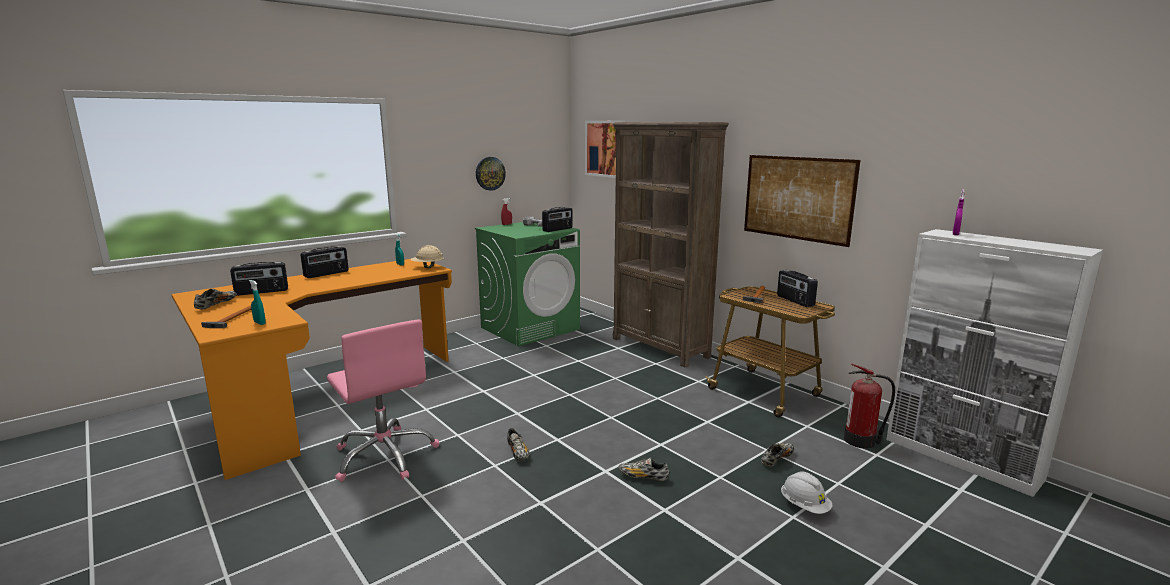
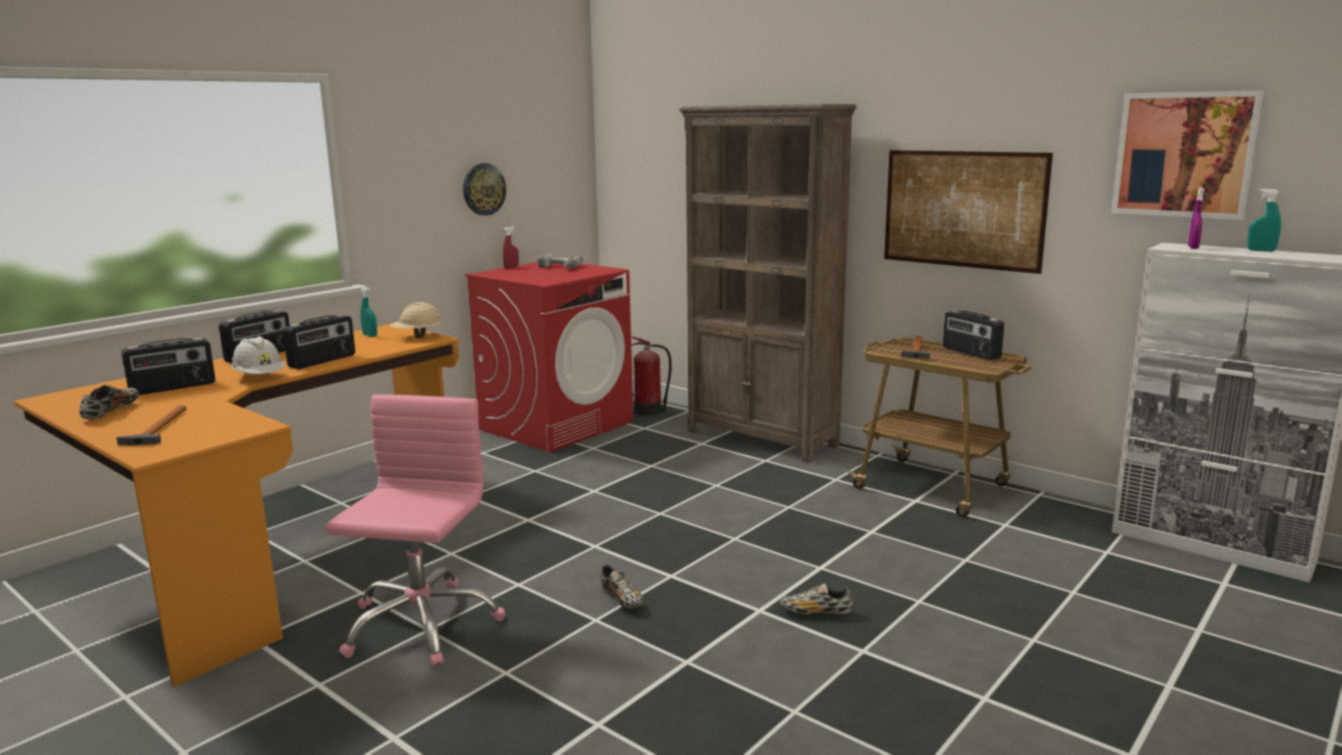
camera: 10 degrees left, 0 degrees up
(259, 323) = (212, 432): turquoise spray bottle -> turquoise spray bottle (1261, 251)
(385, 455) = (420, 624): pink office chair -> pink office chair turned 120 degrees counterclockwise
(530, 328) = (557, 425): green washing machine -> red washing machine
(558, 229) = (597, 271): radio -> radio (323, 361)
(605, 148) = (655, 147): picture -> picture (1184, 154)
(777, 459) = (984, 571): shoe -> none
(804, 506) = (1042, 625): white hard hat -> white hard hat (260, 377)
(861, 441) = (1081, 537): fire extinguisher -> fire extinguisher (650, 411)

